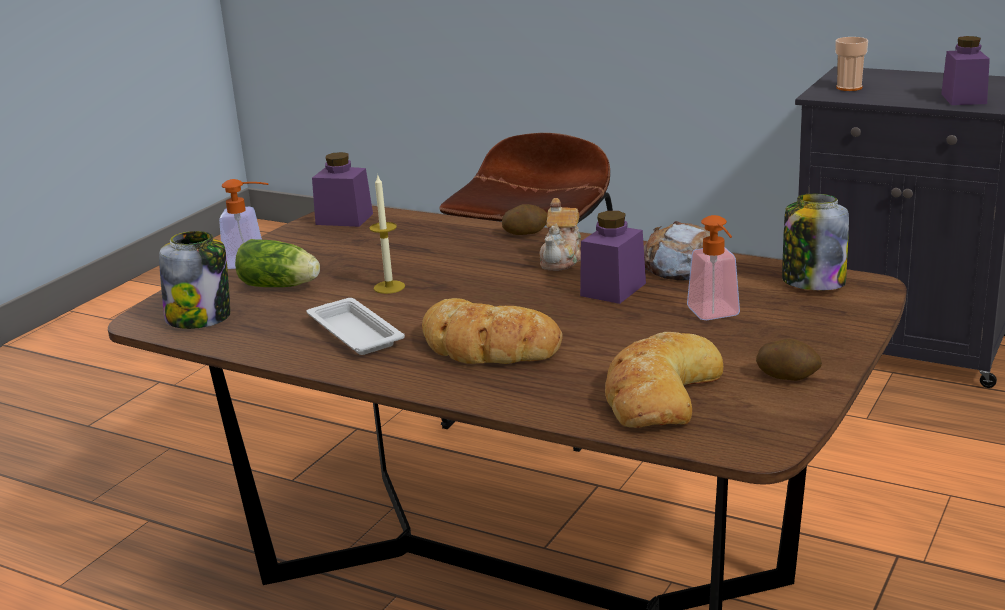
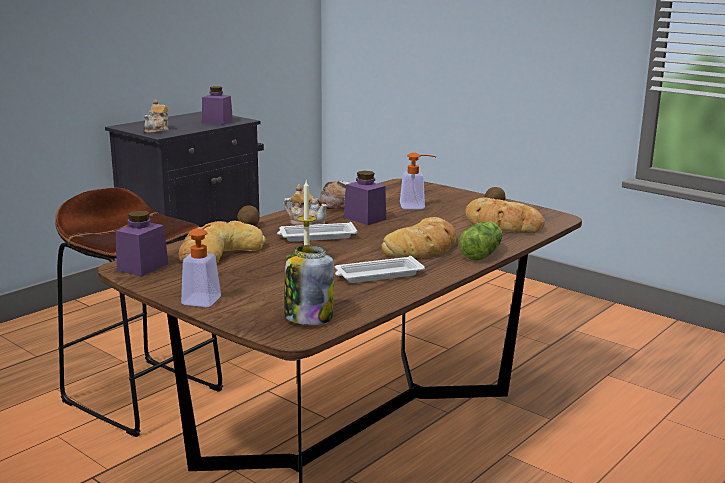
camera: 80 degrees left, 5 degrees down
(281, 286) = (269, 291): lettuce -> lettuce (482, 254)
(409, 239) = (219, 252): none -> bread
(502, 274) = (316, 236): none -> white tray
(812, 282) = (390, 189): jar -> none
(849, 88) = (157, 130): cup -> teapot

